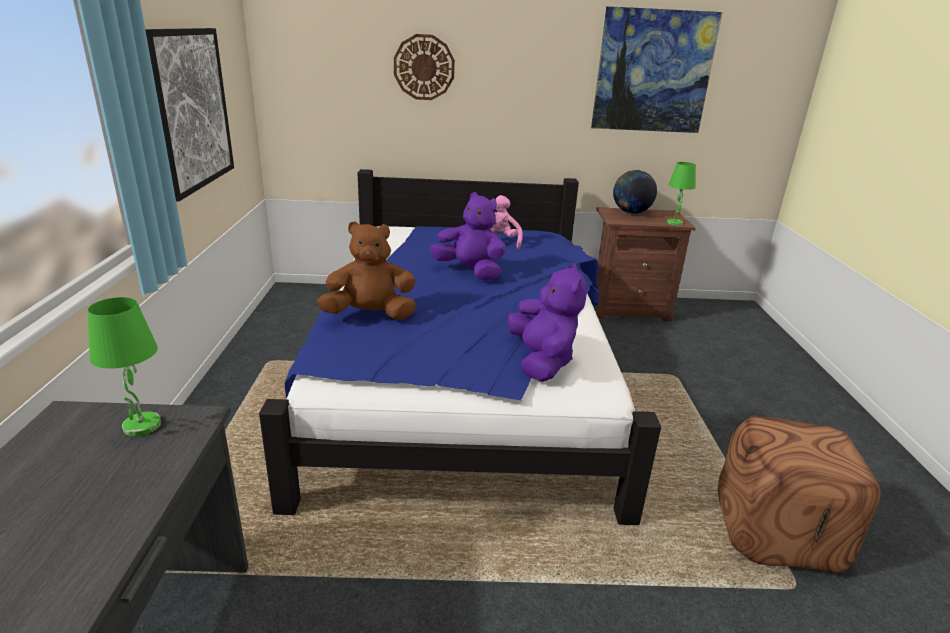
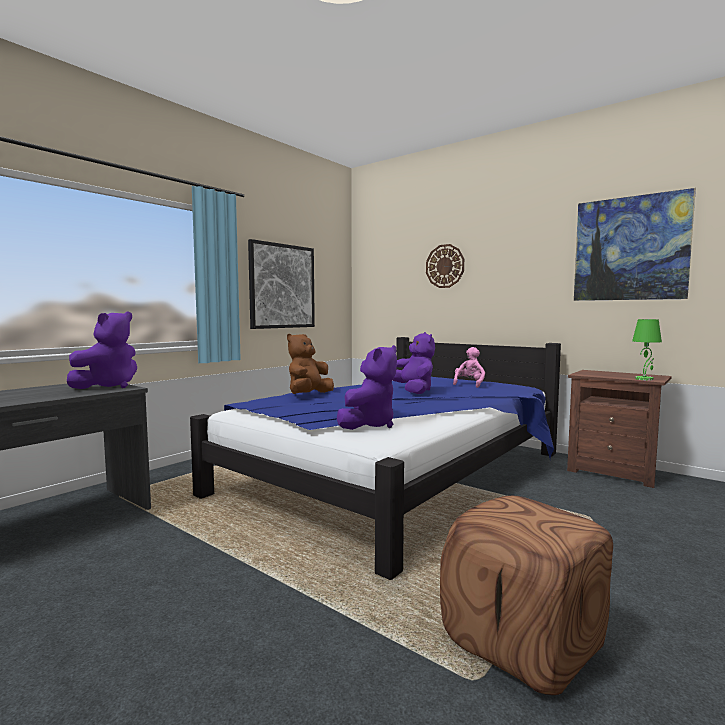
camera: 40 degrees right, 20 degrees down
(142, 426) = (108, 386): green table lamp -> purple plush toy
(370, 315) = (308, 395): brown plush toy -> brown plush toy turned 90 degrees counterclockwise
(631, 212) = (610, 373): globe -> none

